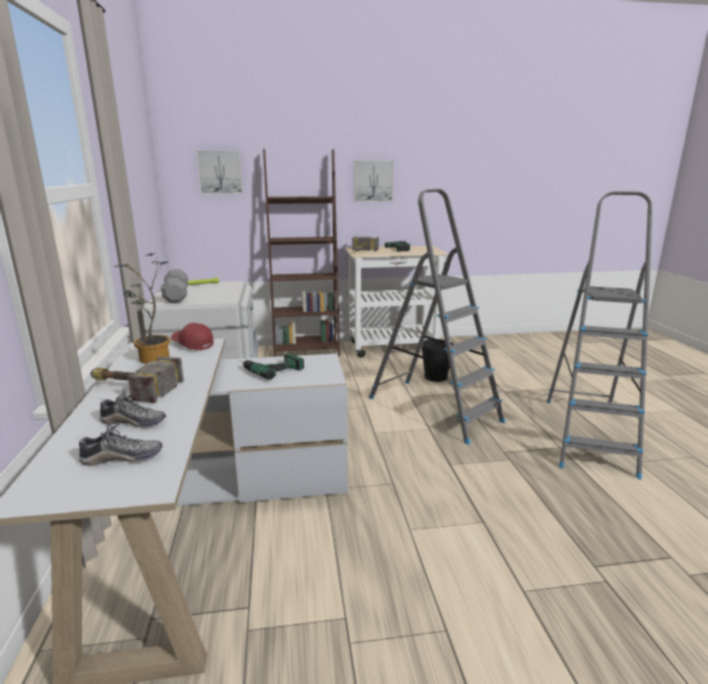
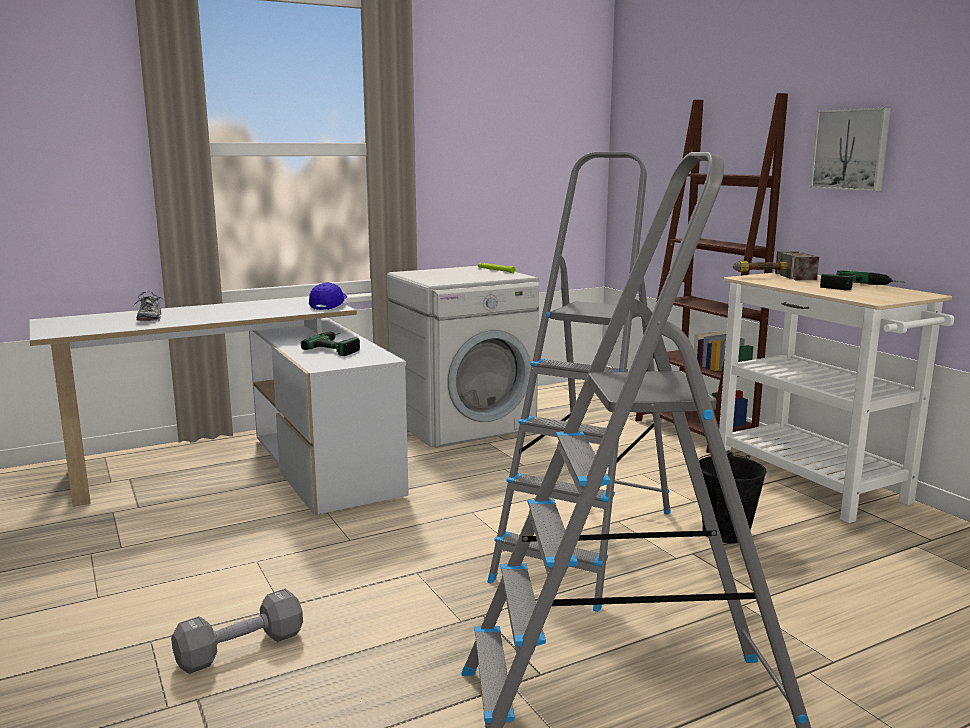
camera: 70 degrees right, 5 degrees down
(122, 458) = (93, 324): shoe -> none
(131, 388) = (216, 309): hammer -> none
(153, 360) = (280, 304): potted plant -> none
(176, 296) = (437, 272): grey dumbbell -> grey dumbbell (240, 649)
(192, 344) = (329, 305): red cap -> blue cap
(220, 172) = (661, 136): picture -> none

